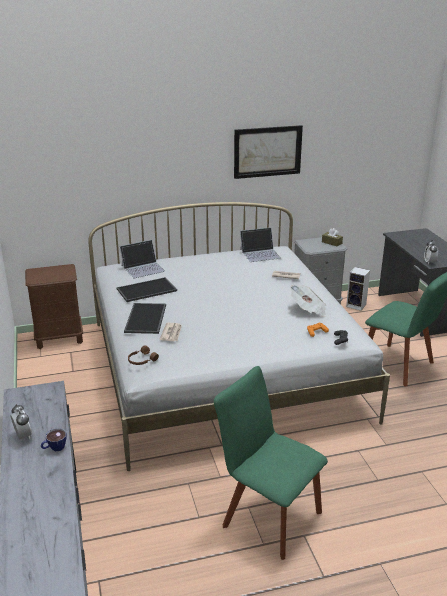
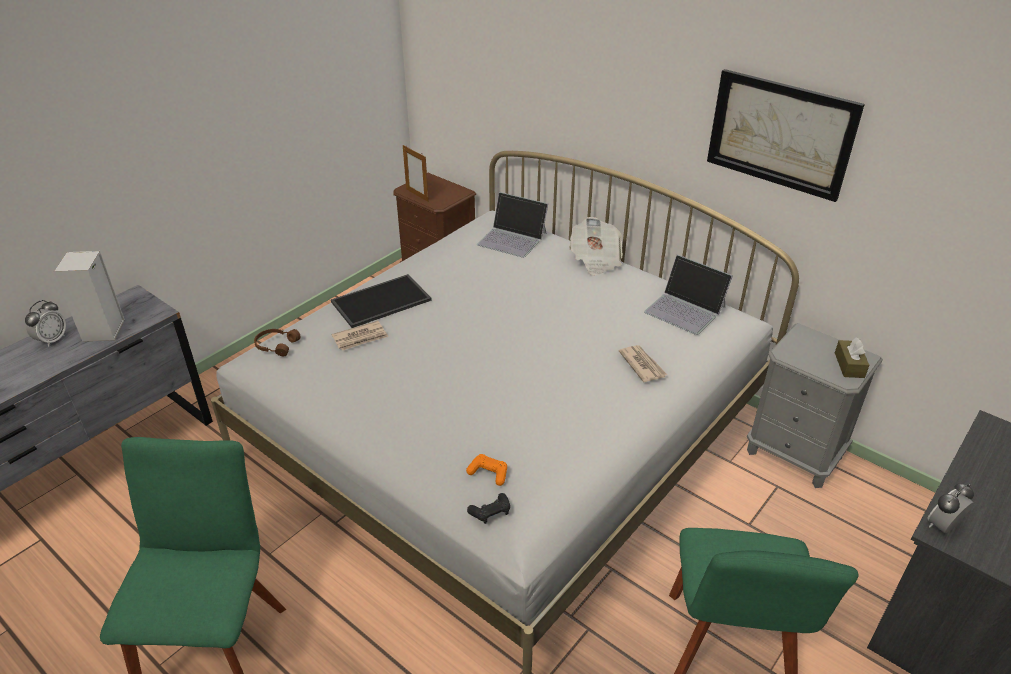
camera: 55 degrees right, 10 degrees up
(47, 279) = (417, 195): none -> picture frame
(54, 448) = (37, 371): cup -> none
(146, 290) = (454, 268): tray -> none
(308, 310) = (555, 435): newspaper -> newspaper (595, 259)
(357, 305) = (856, 507): speaker -> speaker (104, 331)

